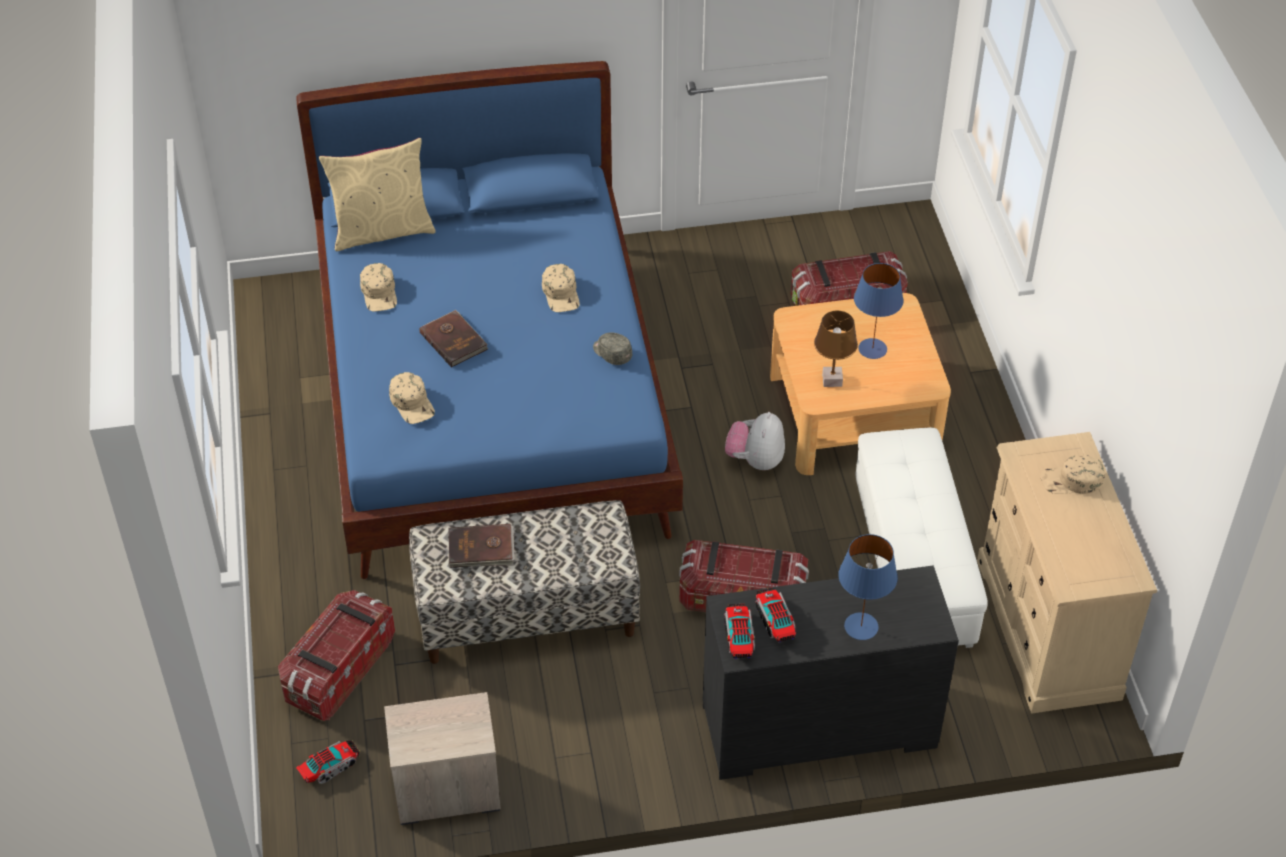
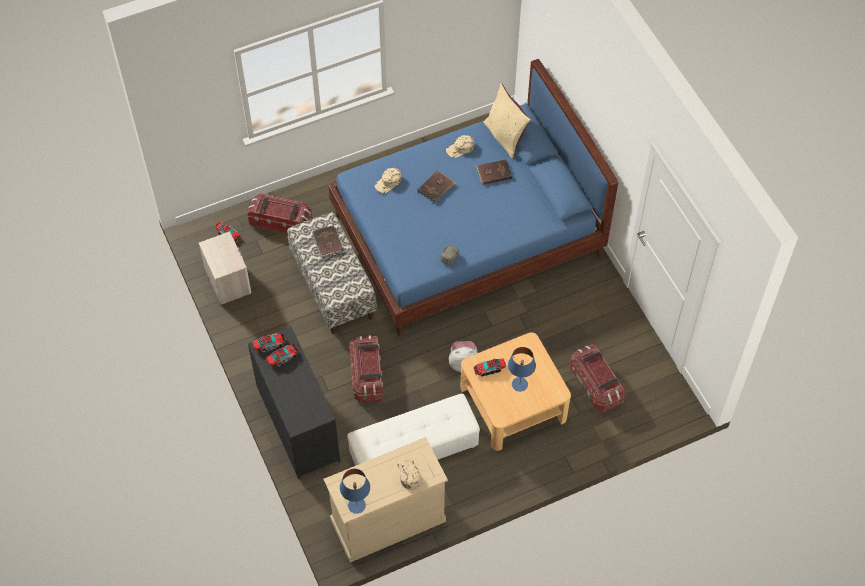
camera: 75 degrees right, 10 degrees up
(453, 261) = (493, 172): none -> brown book
(561, 293) = (486, 224): beige cap -> none
(832, 380) = (489, 369): brown table lamp -> toy truck
(862, 626) = (288, 394): blue table lamp -> blue table lamp (356, 505)

